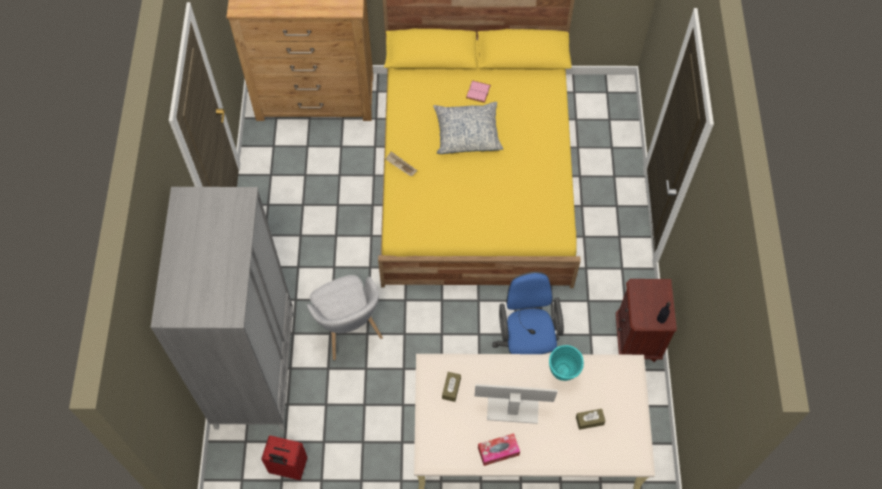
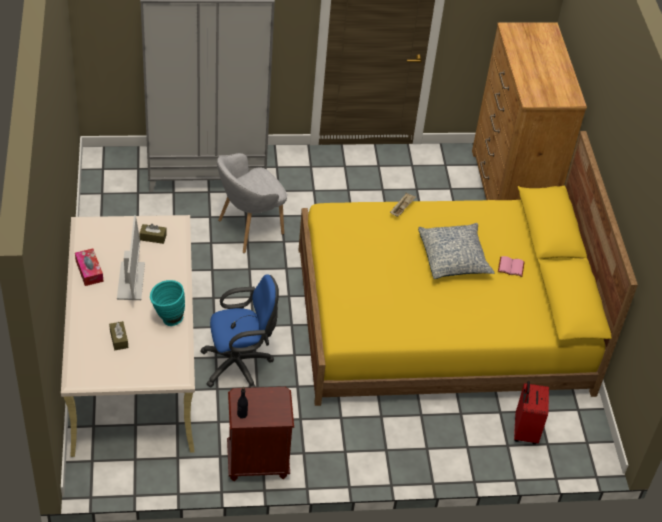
camera: 80 degrees right, 15 degrees down
(288, 468) = (113, 196): red suitcase -> red suitcase (524, 431)

